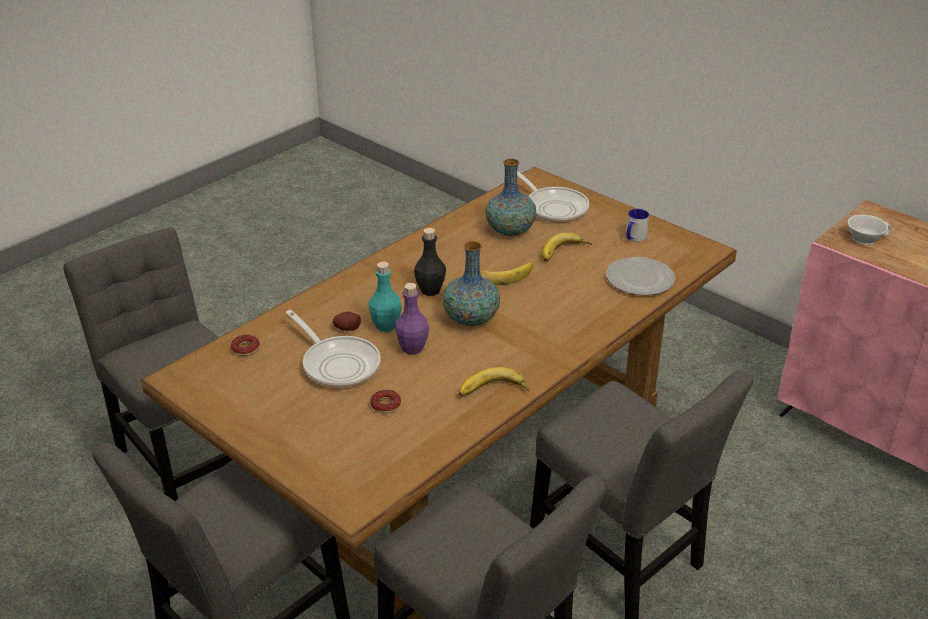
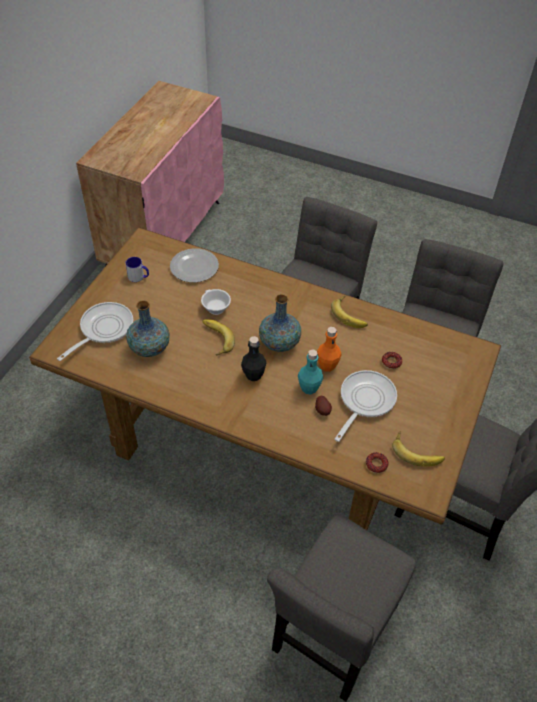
camera: 110 degrees left, 15 degrees up
(412, 348) = (327, 365): purple bottle -> orange bottle
(564, 253) = (173, 310): banana -> banana (417, 451)
(864, 237) = (129, 162): white cup -> white cup (214, 308)

